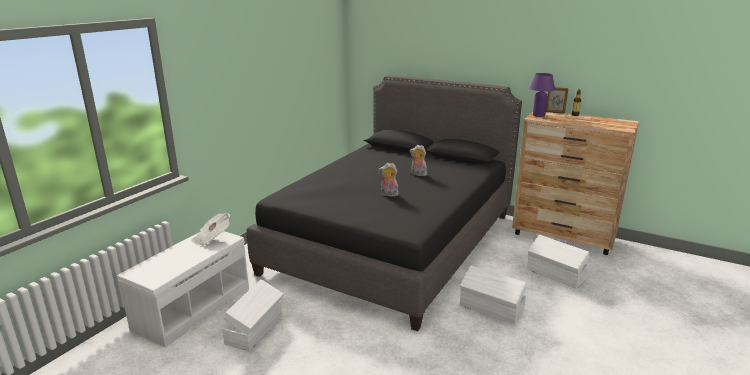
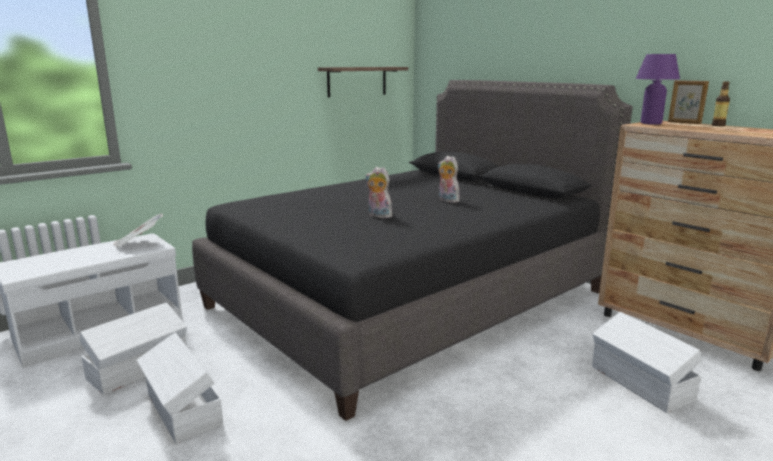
camera: 20 degrees right, 5 degrees down
(315, 80) = (357, 81): none -> shelf
(491, 309) = (490, 414): white storage box -> white storage box (182, 410)

